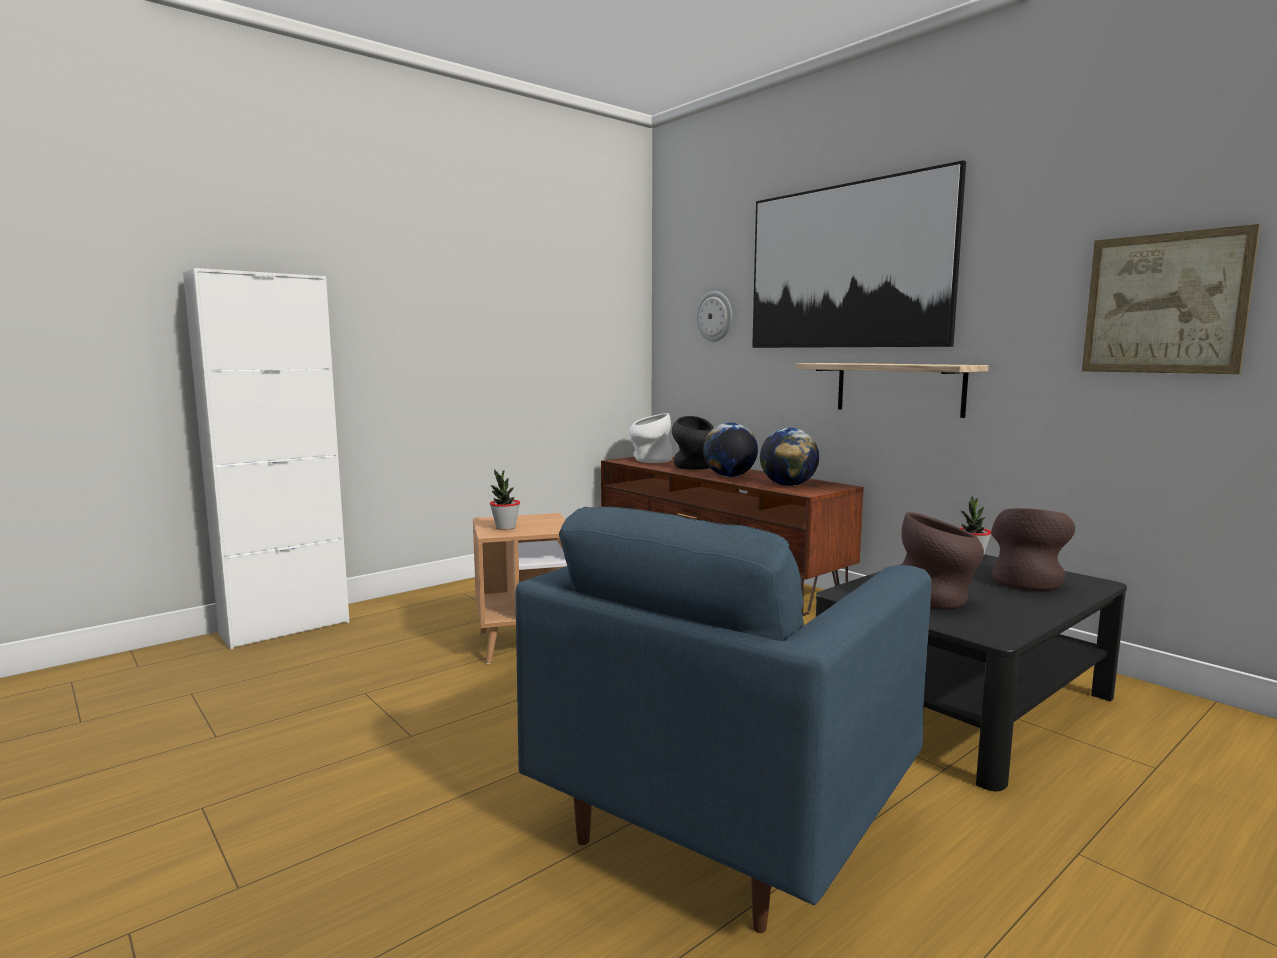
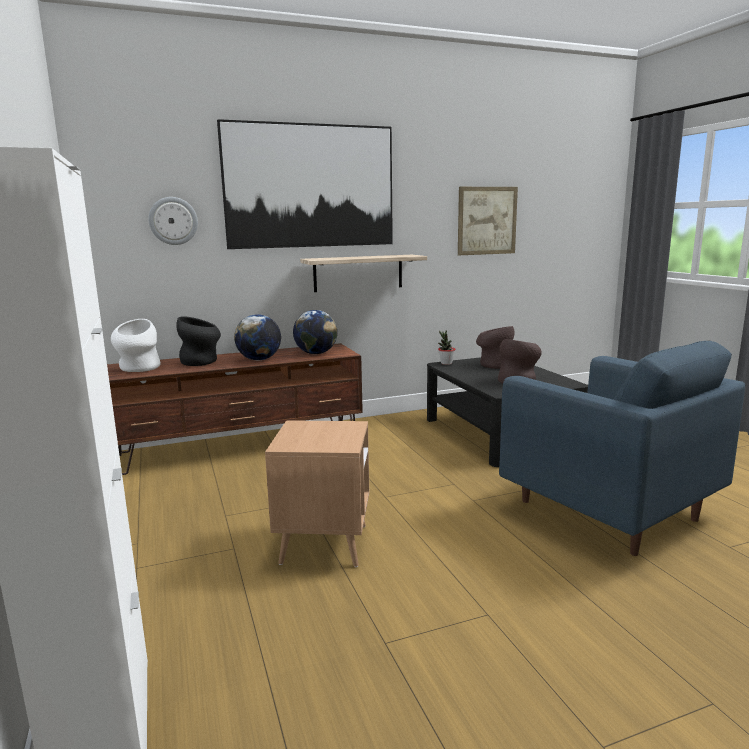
camera: 70 degrees left, 5 degrees up
(505, 527) = (327, 441): potted plant -> none

